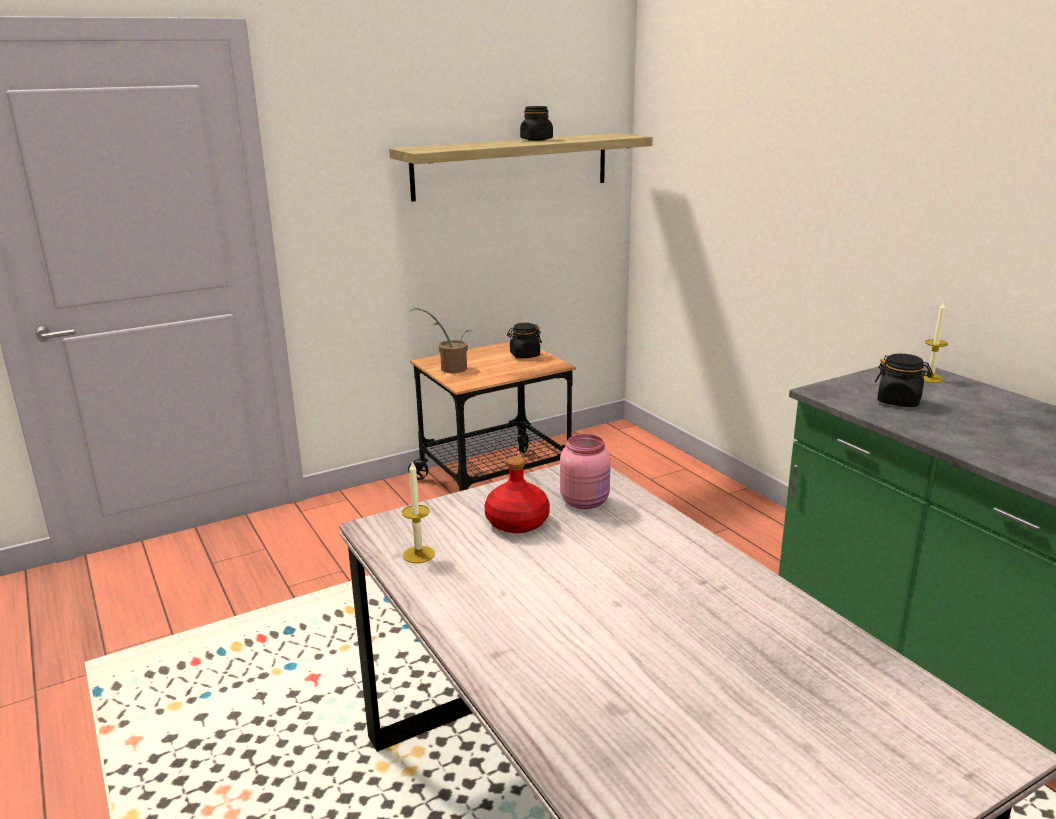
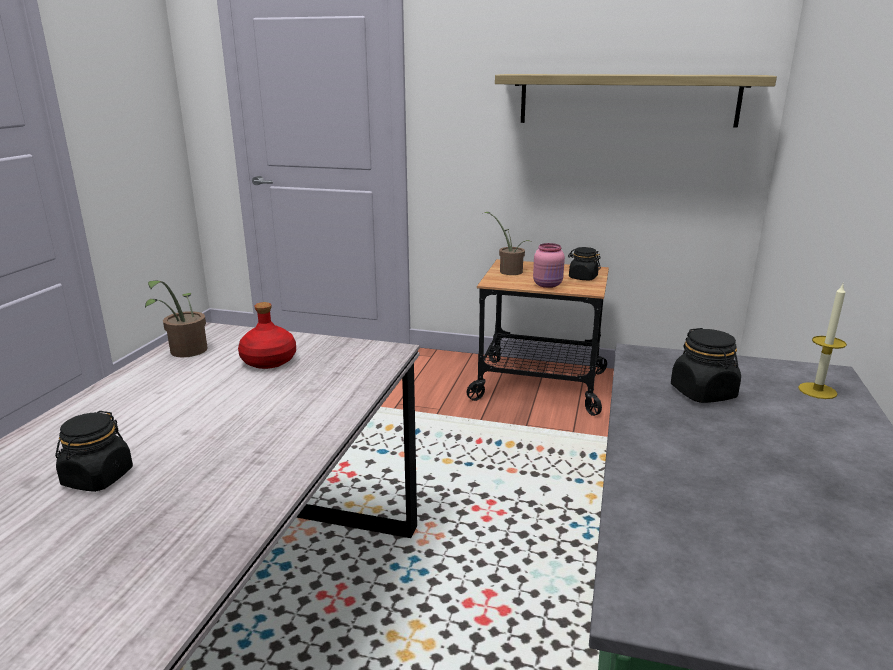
camera: 45 degrees right, 0 degrees up
(418, 554) = (185, 352): candle -> potted plant
(536, 140) = (647, 74): black jar -> black jar (97, 478)
(586, 501) = (335, 368): pink jar -> pink jar (548, 285)

